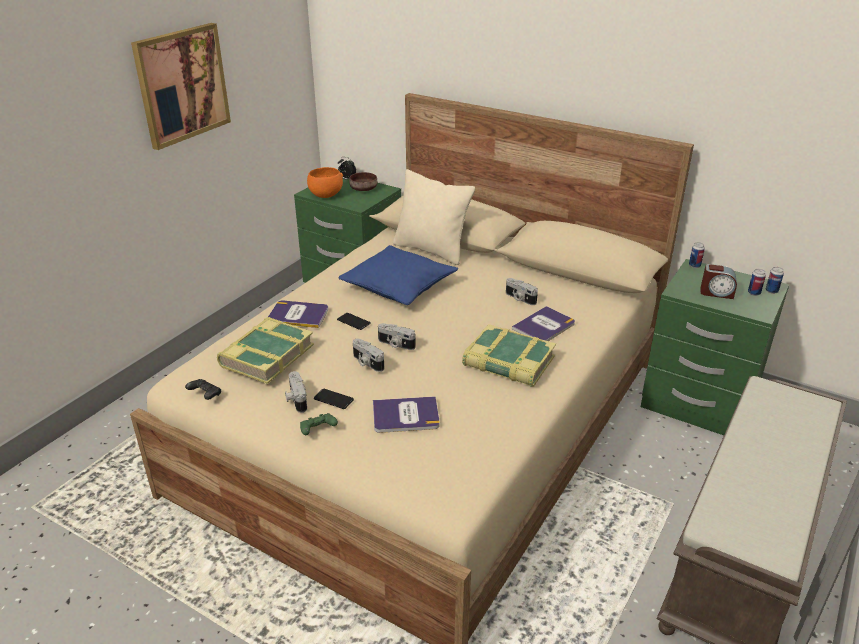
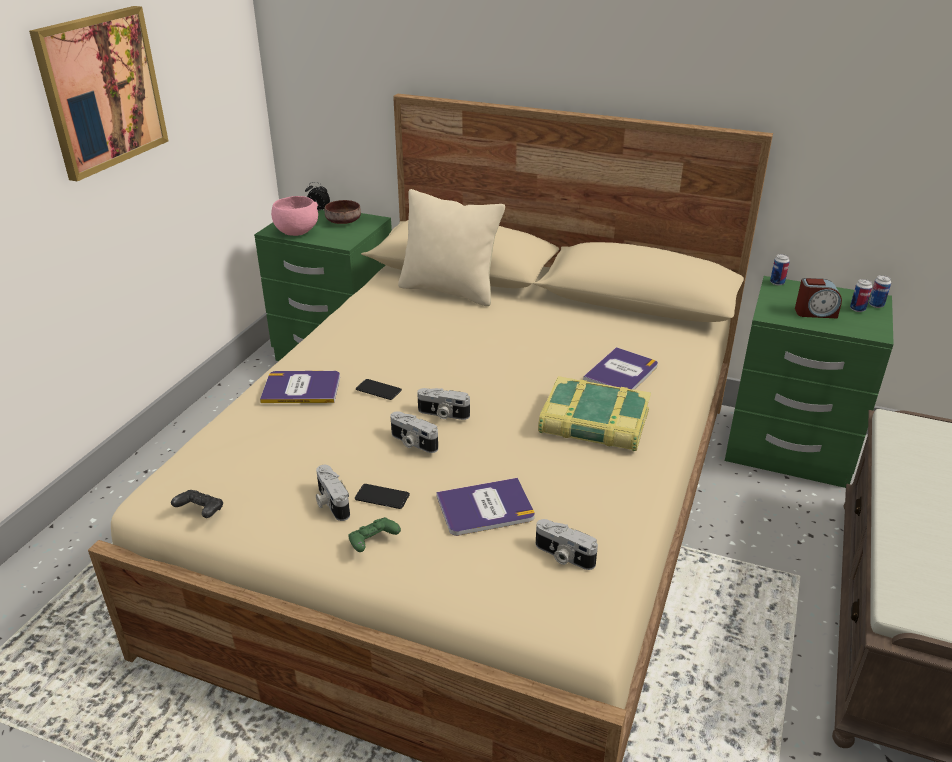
camera: 10 degrees left, 0 degrees up
(266, 355) = (274, 447): book -> none
(325, 195) = (296, 232): orange bowl -> pink bowl
(398, 287) = (423, 340): blue pillow -> none
(519, 298) = (579, 341): camera -> camera (563, 556)

